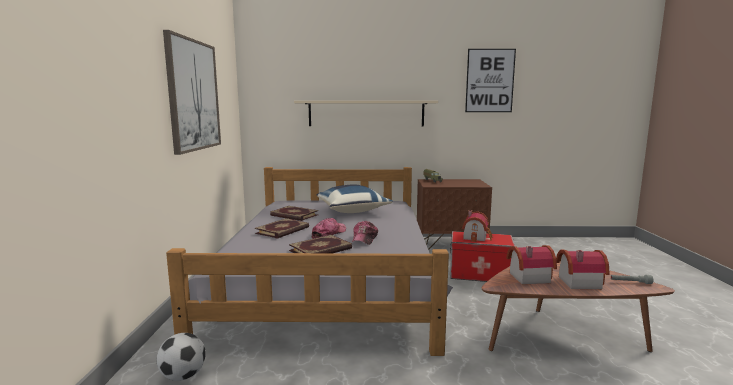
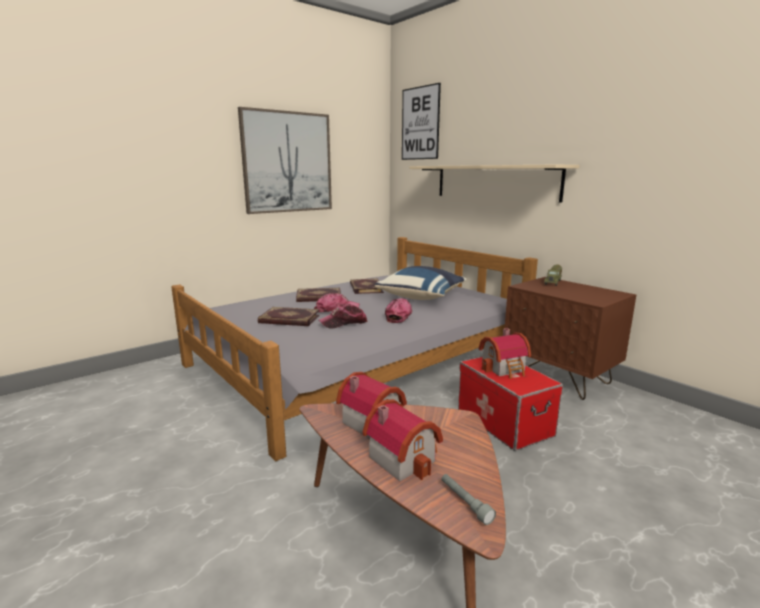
camera: 50 degrees right, 5 degrees up
(183, 376) = (158, 377): football -> none
(379, 224) = (399, 316): none -> cap
(489, 80) = (677, 127): picture -> picture (420, 123)

